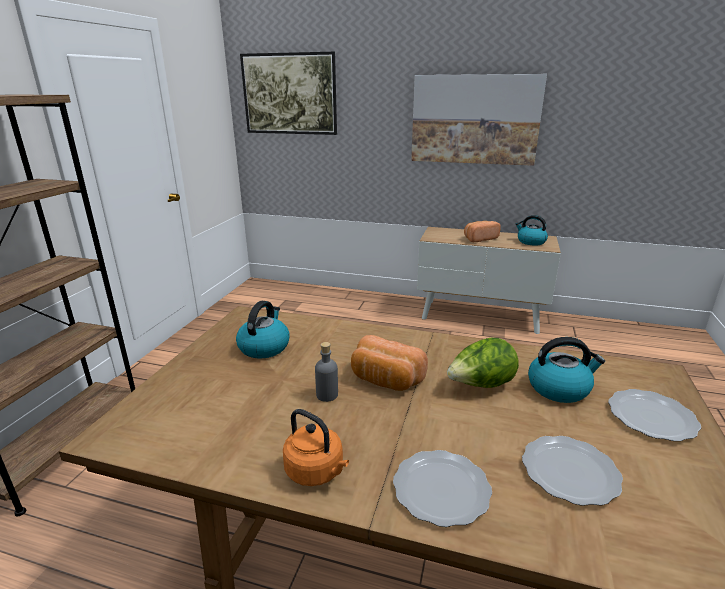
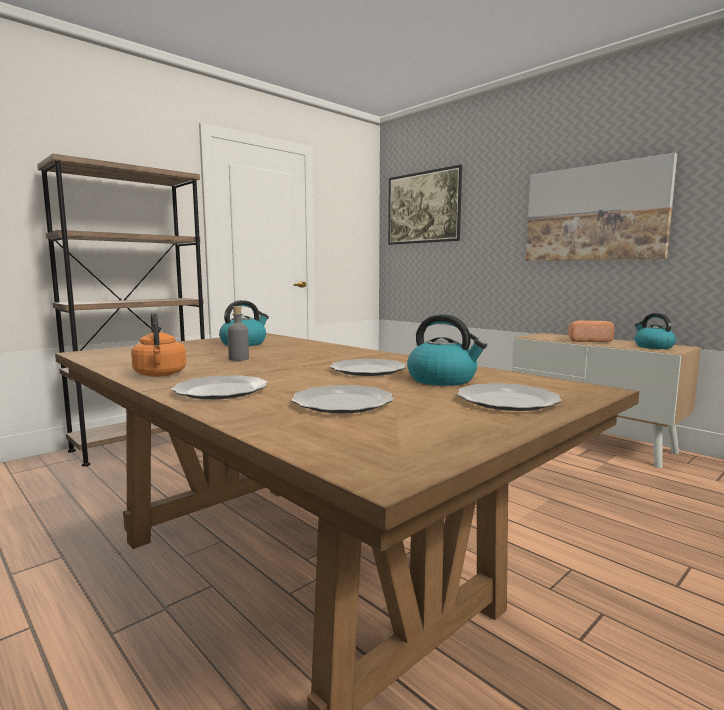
camera: 30 degrees right, 15 degrees down
(385, 380) = (295, 360): bread -> none
(480, 385) = (369, 370): lettuce -> plate

